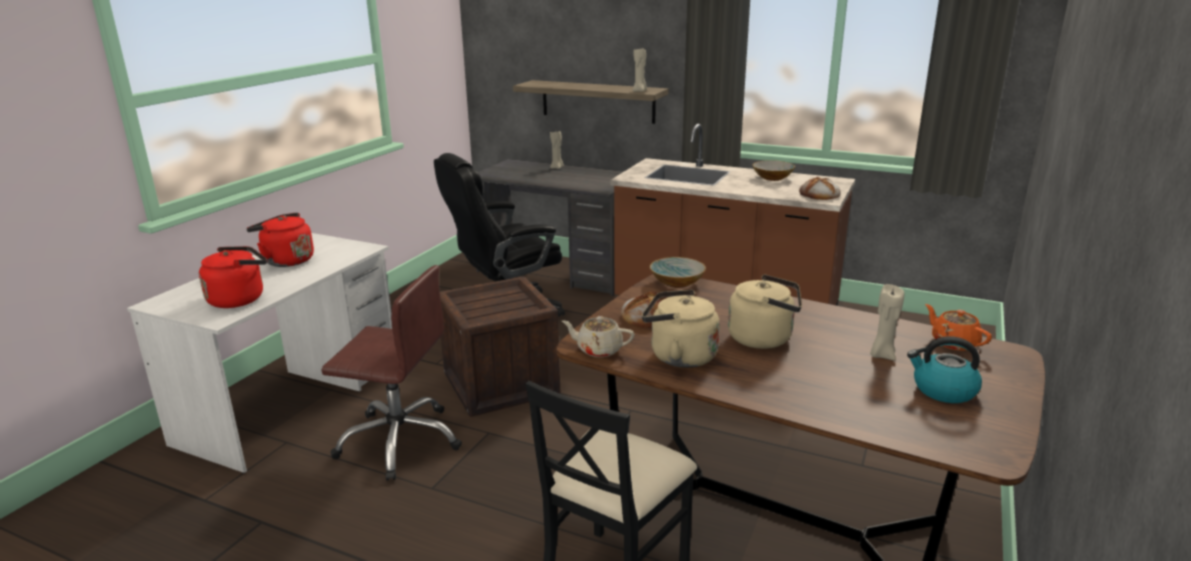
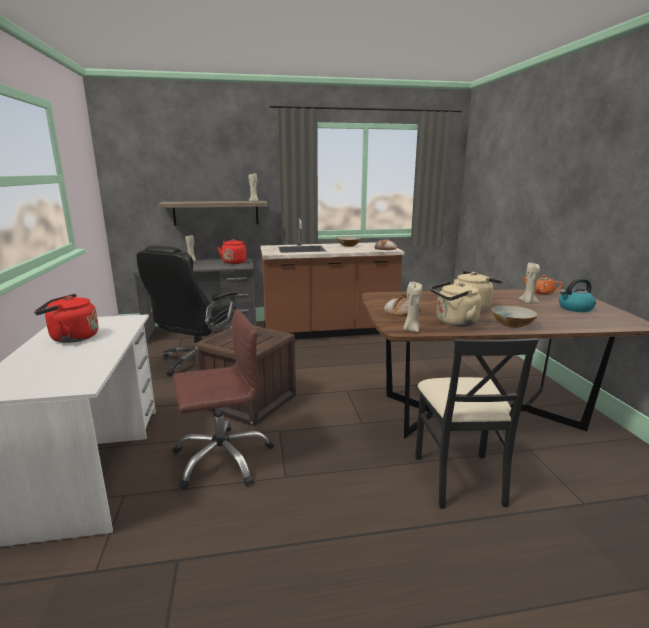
camera: 35 degrees left, 5 degrees down
(240, 299) = (75, 369): red kettle -> red kettle (235, 262)
(598, 349) = (411, 330): beige teapot -> beige candle
(677, 282) = (383, 295): bowl -> bowl (512, 324)

